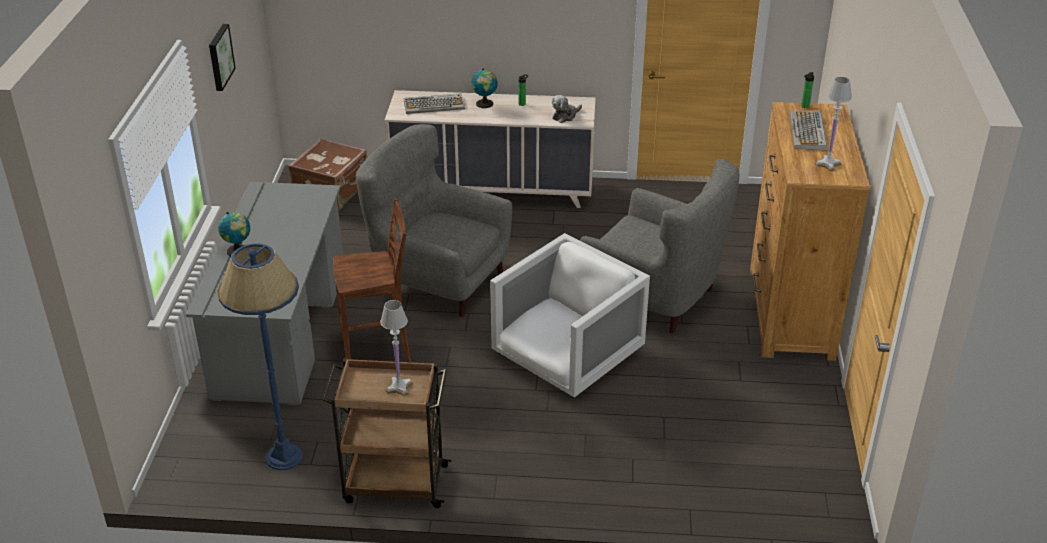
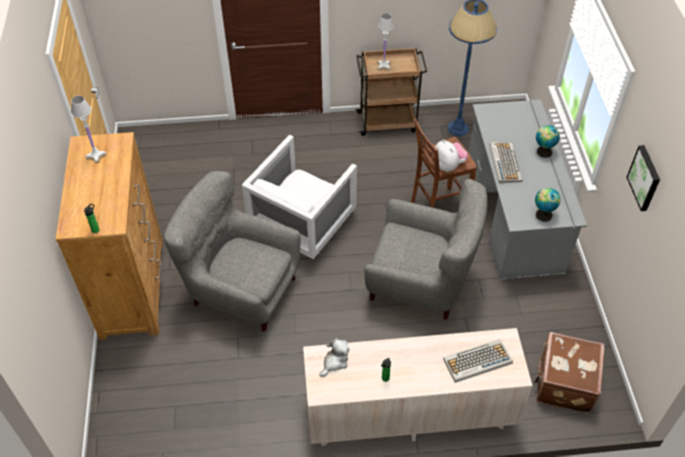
camera: 170 degrees right, 15 degrees up
(369, 260) = (448, 166): none -> plush toy
(485, 104) = (424, 371): globe -> globe (543, 214)
(808, 132) = (102, 193): keyboard -> keyboard (505, 162)

